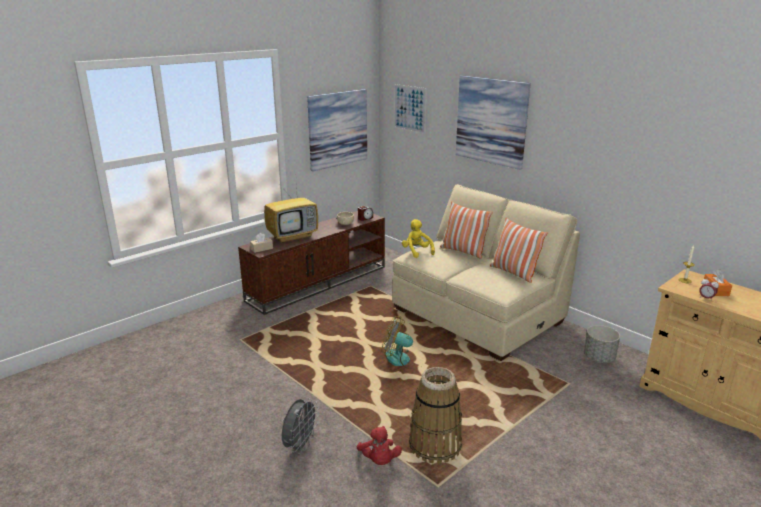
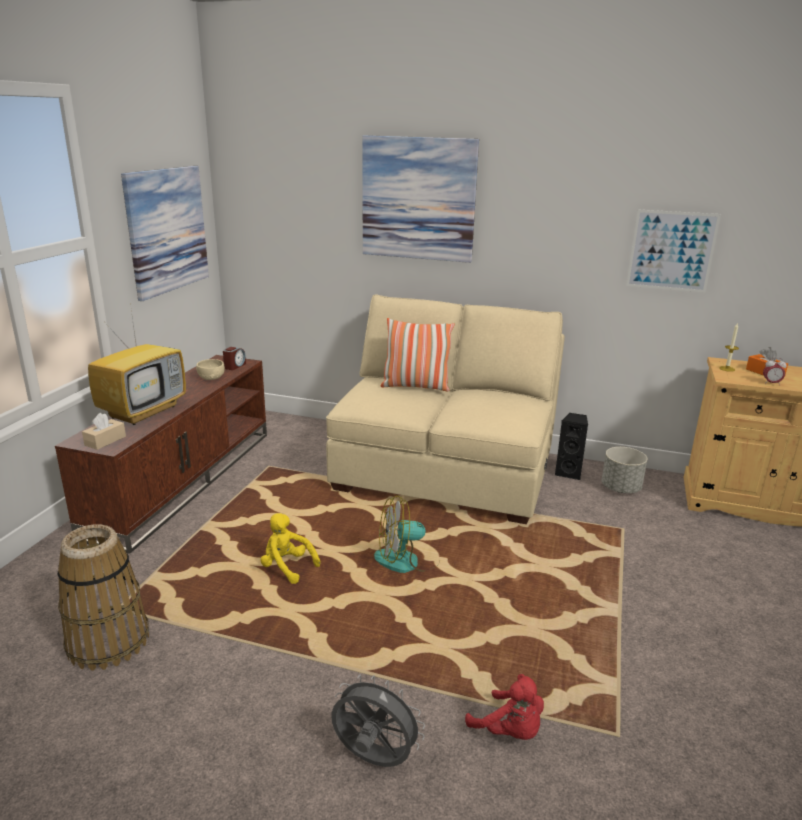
camera: 30 degrees left, 0 degrees up
(300, 445) = (373, 760): grey fan -> grey fan turned 60 degrees counterclockwise
(409, 108) = (273, 193): picture -> picture (671, 251)
(416, 252) = (357, 398): yellow plush toy -> yellow plush toy (287, 567)
(435, 445) = (558, 673): basket -> basket (108, 641)
(514, 273) = (507, 401): pillow -> none
(569, 338) = (569, 473): none -> black speaker

